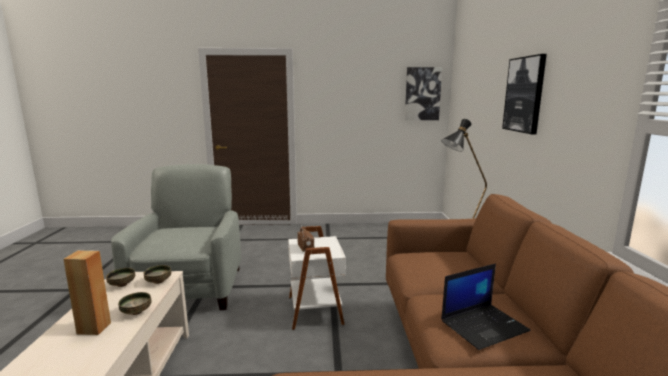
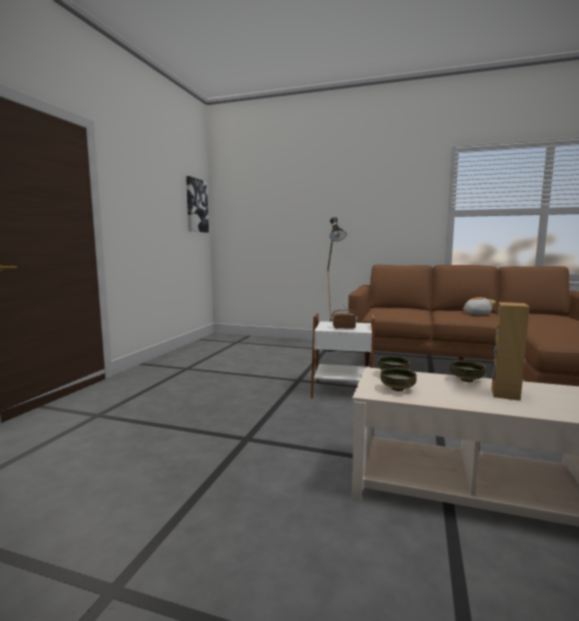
camera: 70 degrees left, 5 degrees down
(190, 288) = (240, 449): grey armchair -> none
(484, 325) = (476, 313): laptop -> plush toy
(524, 94) = (344, 203): picture -> none

